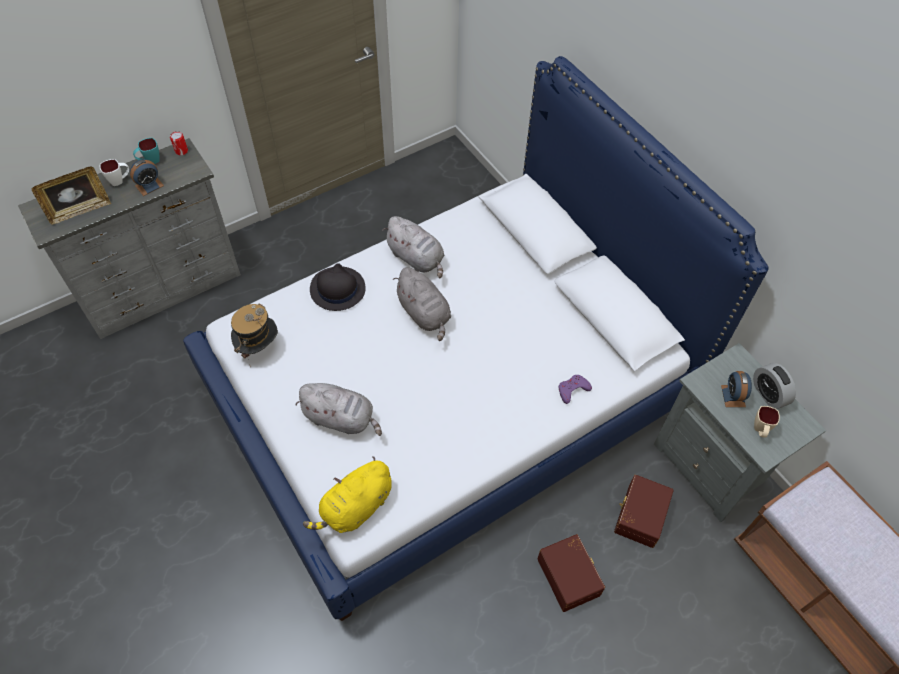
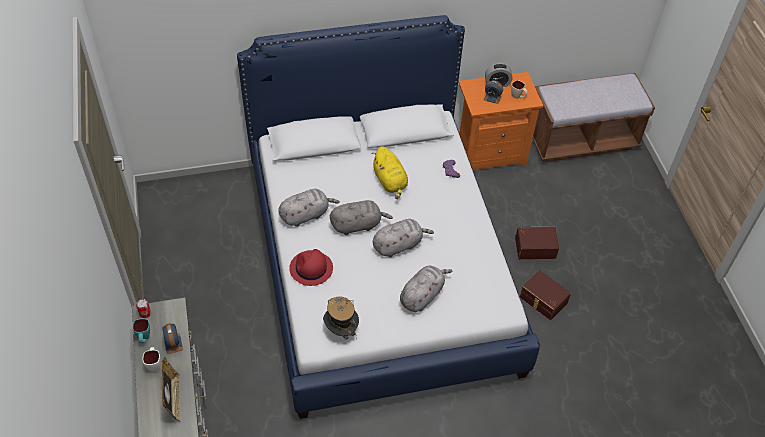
camera: 70 degrees left, 5 degrees down
(337, 289) = (311, 269): black hat -> red hat
(355, 508) = (491, 305): yellow plush toy -> yellow plush toy (390, 182)
(412, 368) = (399, 245): none -> grey plush toy
(639, 515) = (508, 199): brown storage box -> brown storage box (542, 300)
(711, 466) = (490, 153): grey nightstand -> orange nightstand

